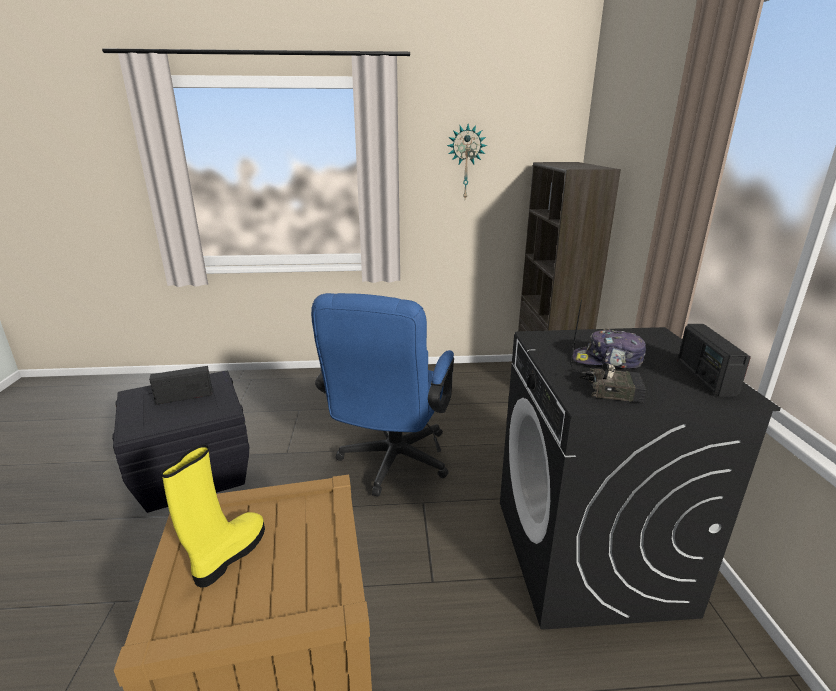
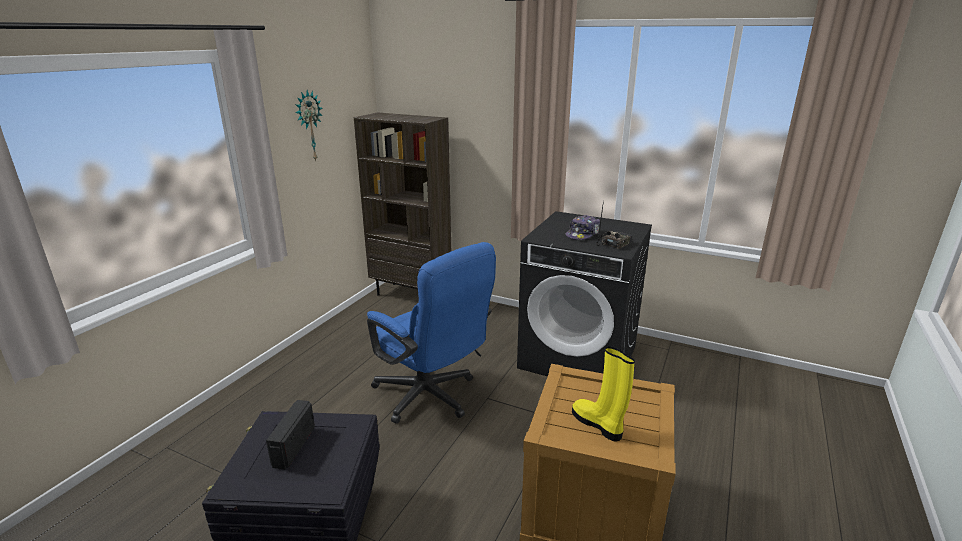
camera: 60 degrees left, 0 degrees up
(705, 377) = (617, 224): radio -> none

